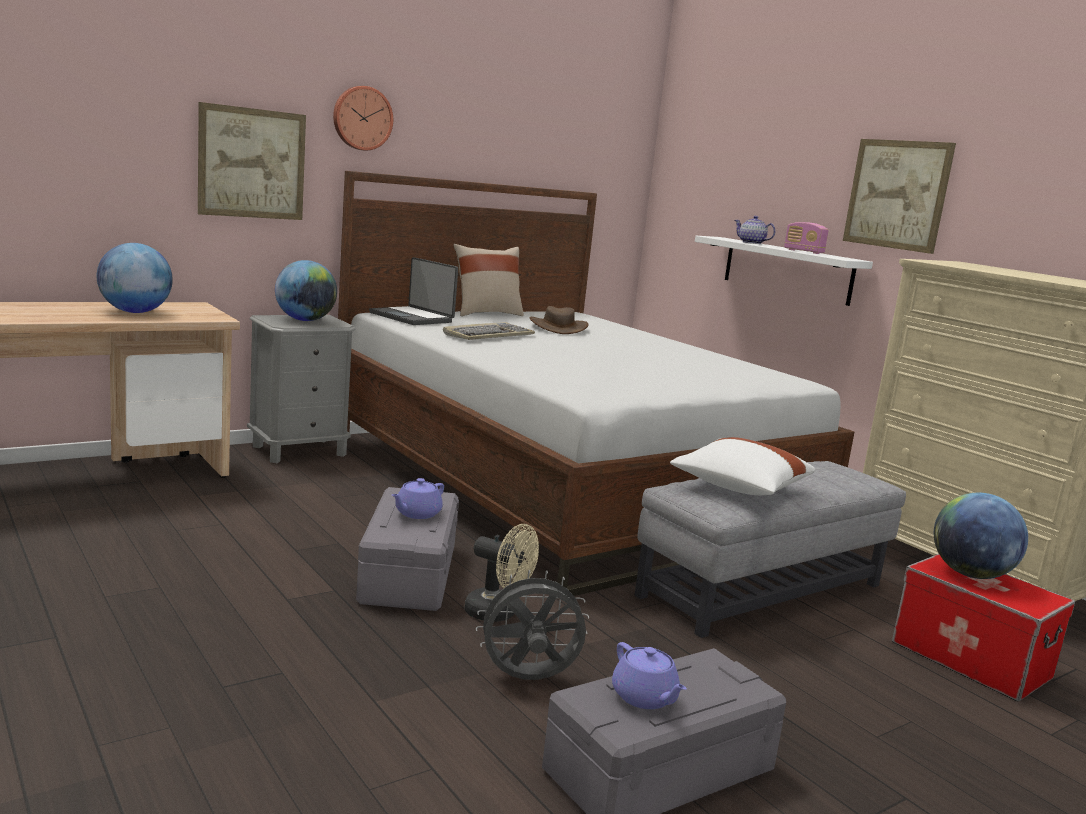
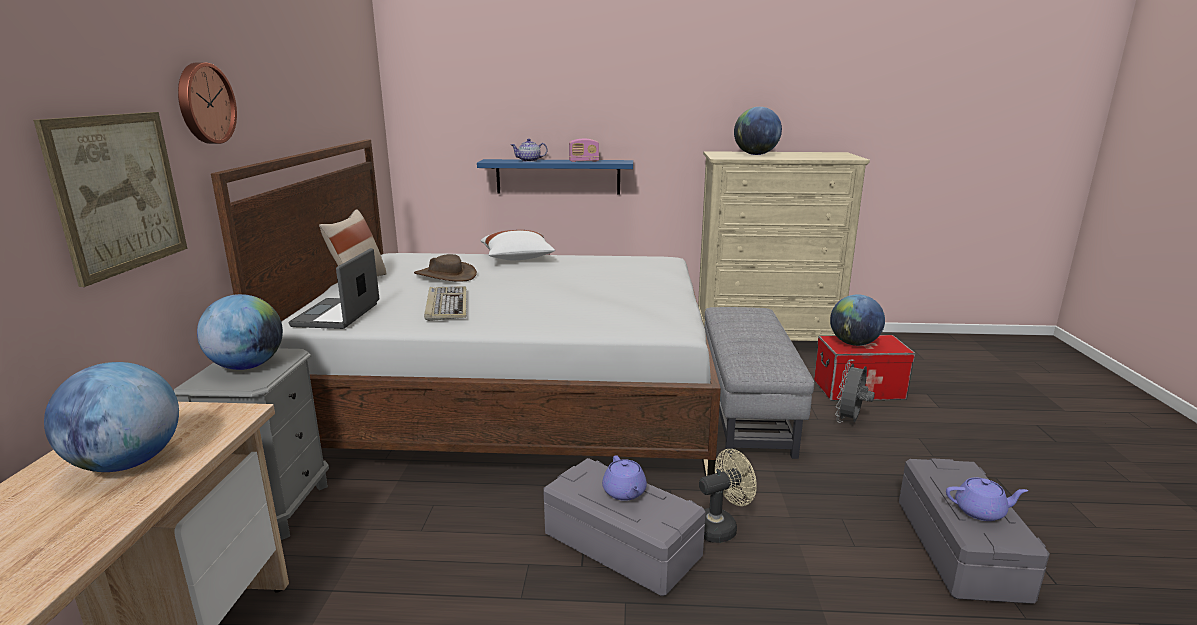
camera: 50 degrees left, 5 degrees up
(412, 317) = (338, 315): laptop -> laptop turned 105 degrees clockwise
(528, 680) = (829, 555): grey fan -> grey fan (849, 421)
(739, 488) = (760, 350): white pillow -> white pillow (517, 258)
(787, 270) = (558, 176): white shelf -> blue shelf
(897, 194) = (643, 110): picture -> none
(999, 269) = (755, 154): none -> globe

